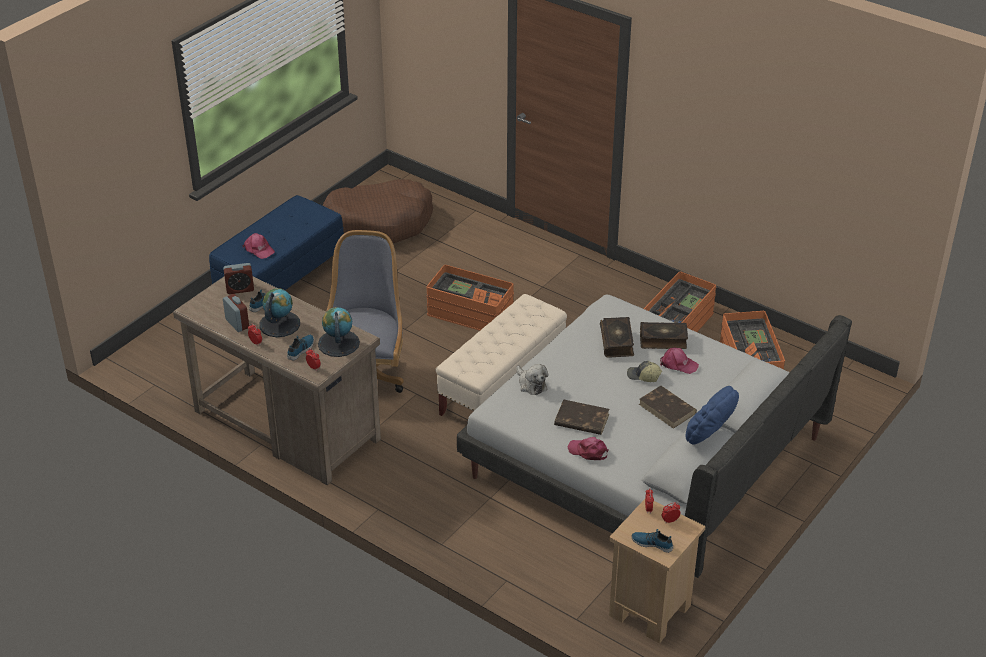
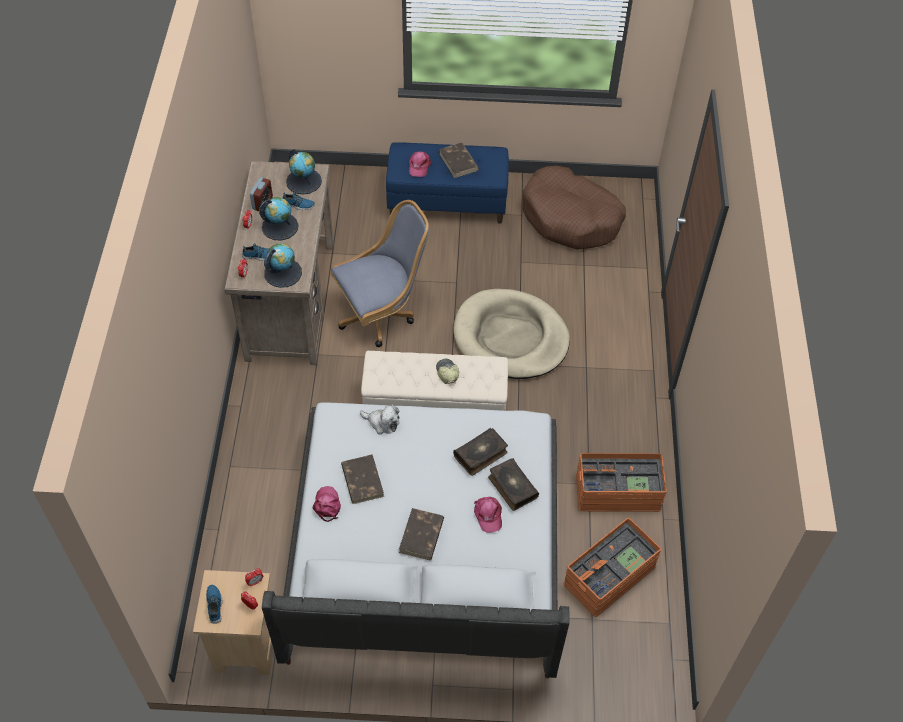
camera: 55 degrees right, 15 degrees up
(240, 289) = (304, 181): alarm clock -> globe
(281, 226) = (458, 162): none -> brown book
(470, 312) = (510, 338): orange storage box -> beige dog bed
(531, 384) = (382, 423): plush toy -> plush toy turned 90 degrees counterclockwise
(643, 376) = (451, 497): cap -> cap (447, 373)
(709, 437) = (375, 585): blue pillow -> none

